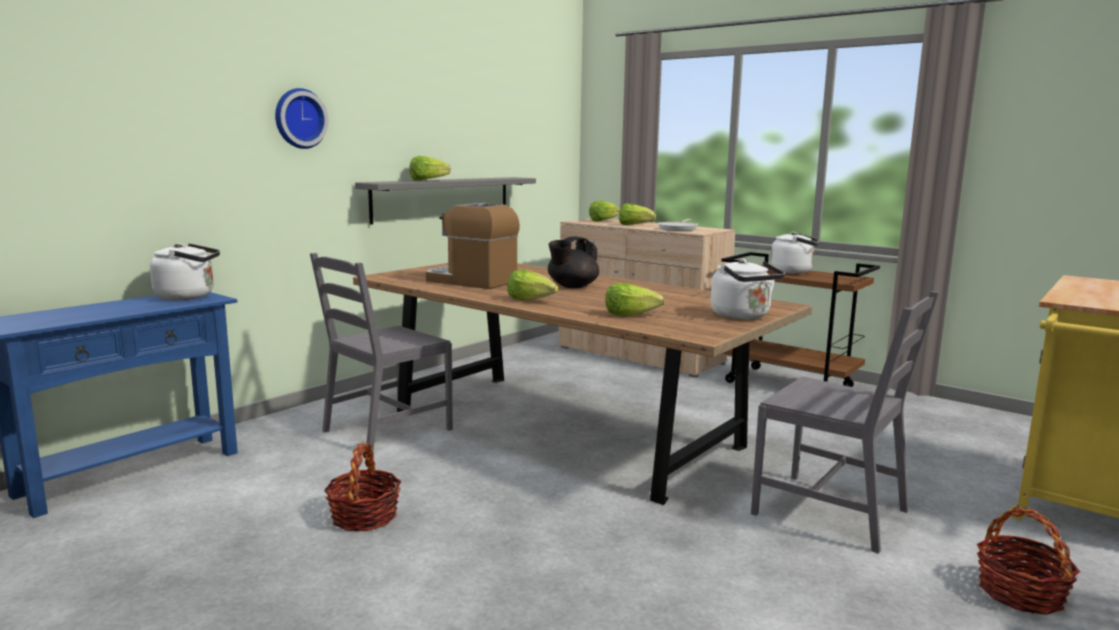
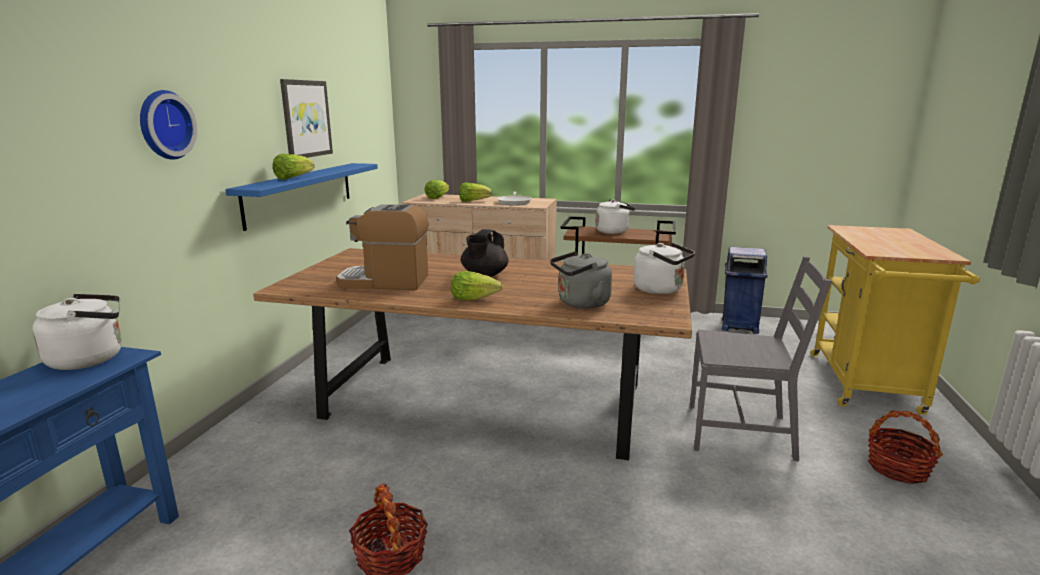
camera: 25 degrees left, 5 degrees up
(386, 430) = (324, 443): grey chair -> none
(443, 198) = (301, 193): grey shelf -> blue shelf
(458, 126) = (306, 119): none -> picture
(630, 315) = (580, 303): lettuce -> grey kettle
(959, 416) = (738, 326): none -> blue trash can

